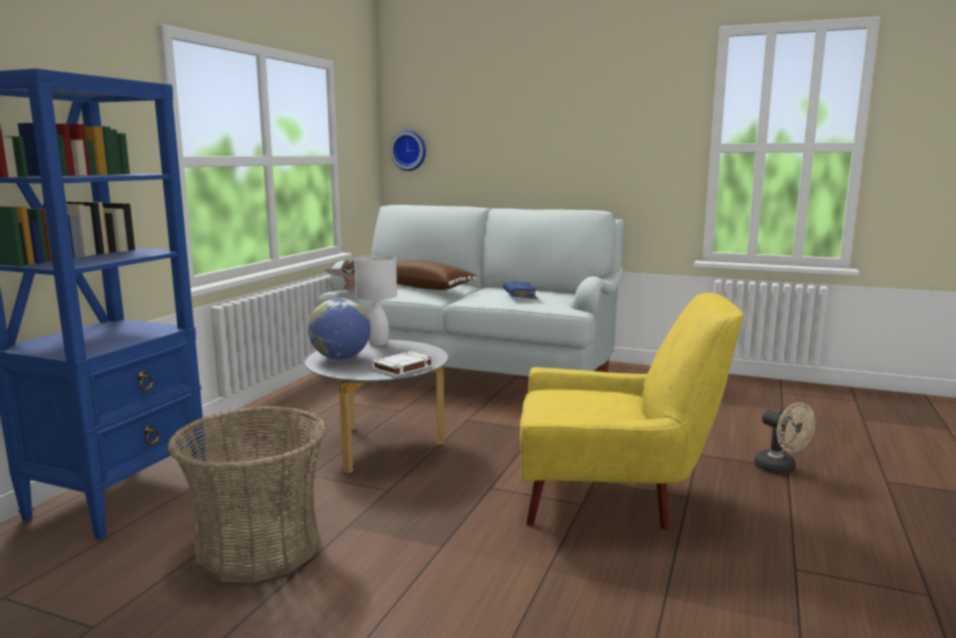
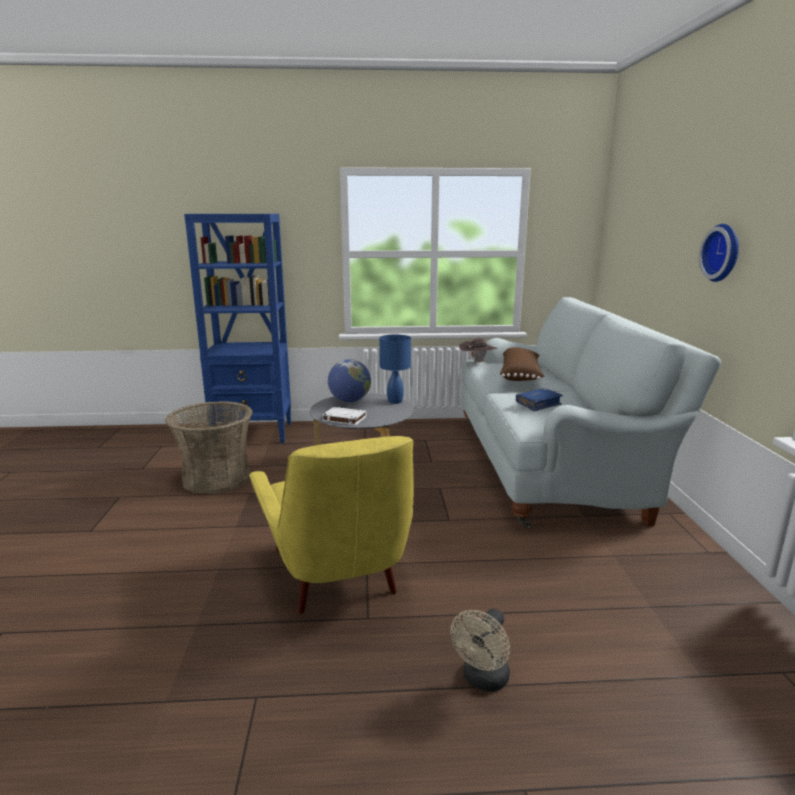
camera: 65 degrees right, 5 degrees up
(377, 343) = (394, 401): white table lamp -> blue table lamp
(409, 150) = (611, 246): wall clock -> wall clock (723, 253)

